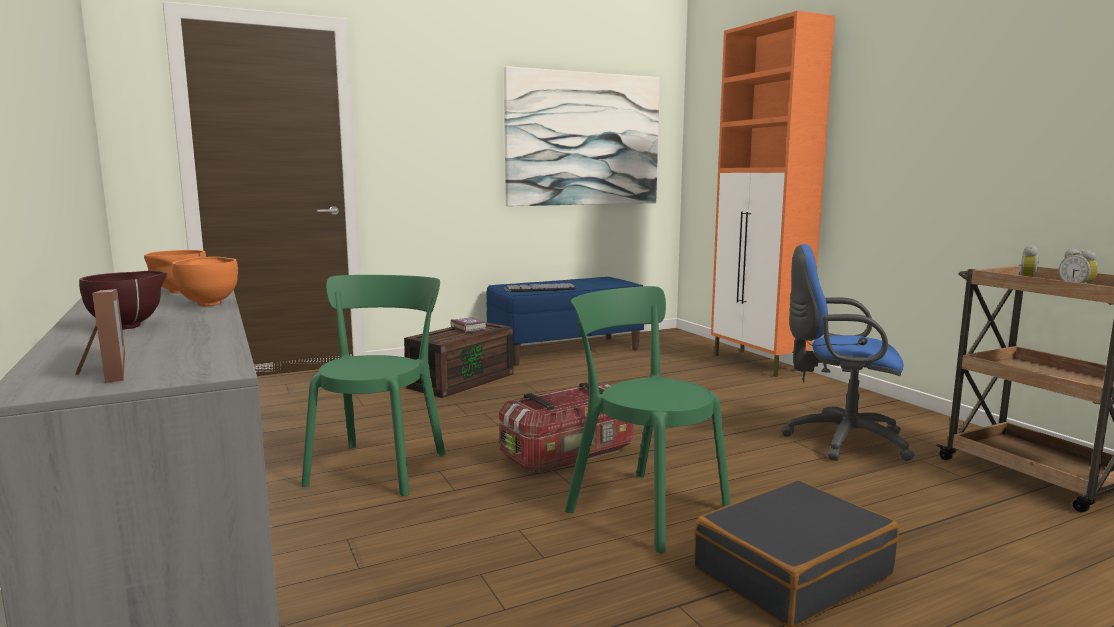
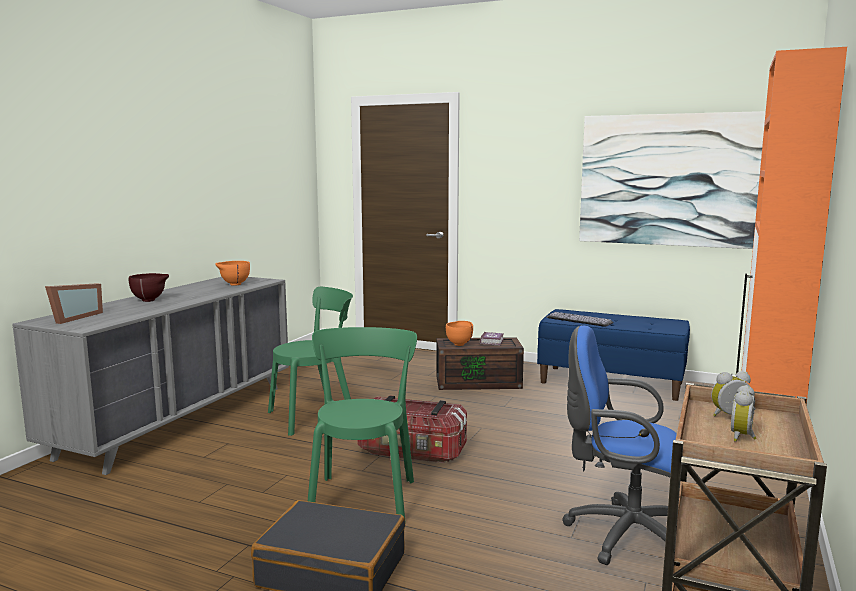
camera: 50 degrees right, 0 degrees up
(209, 304) = (213, 294): orange bowl -> orange bowl (460, 344)
(839, 440) = (622, 534): blue office chair -> blue office chair turned 45 degrees counterclockwise

